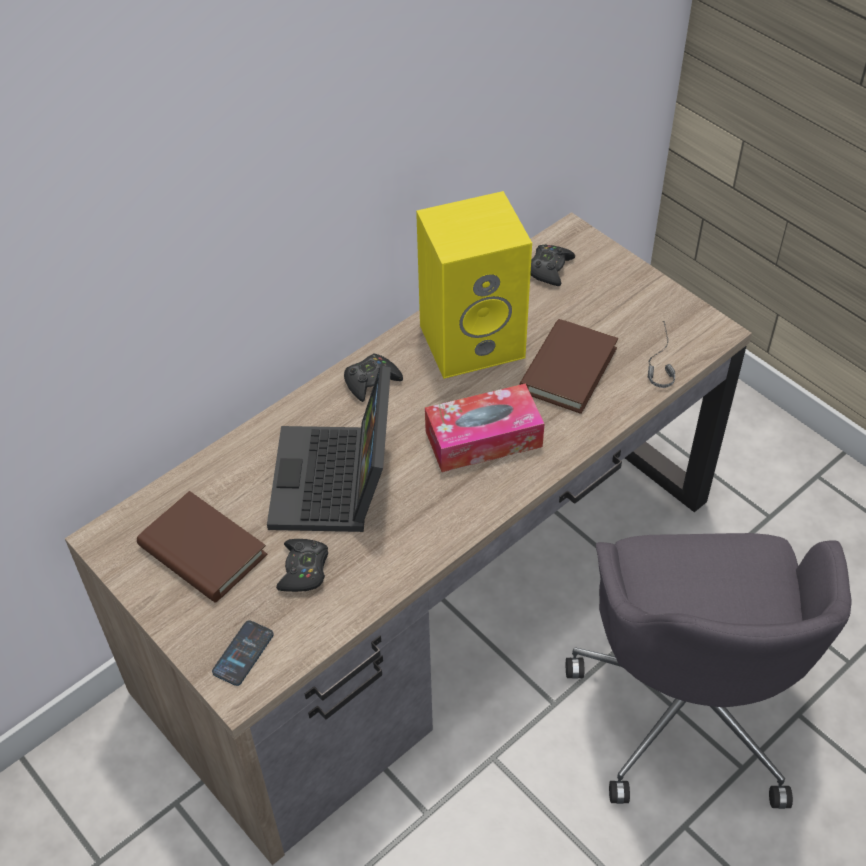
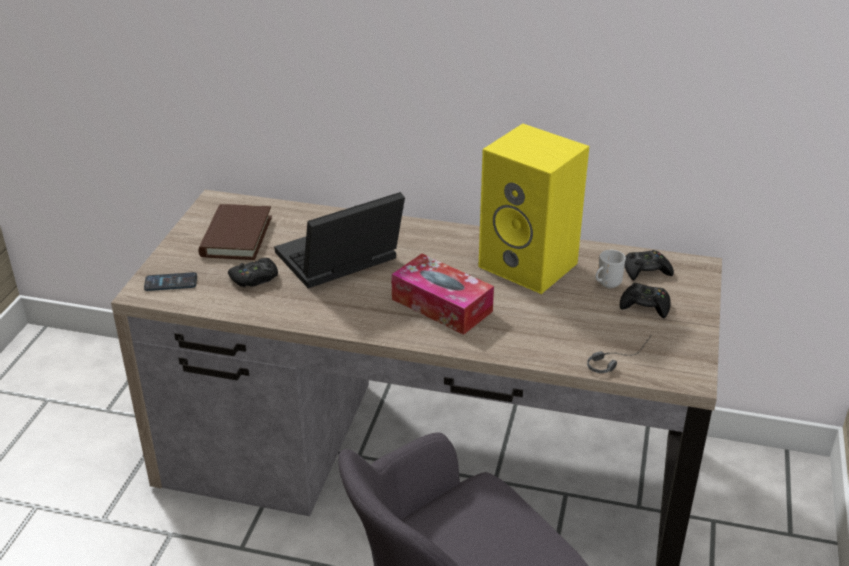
camera: 55 degrees right, 15 degrees down
(371, 381) = (441, 240): black game controller -> black game controller (645, 306)
(548, 306) = (606, 284): none -> mug
(568, 370) = (553, 318): brown book -> none

